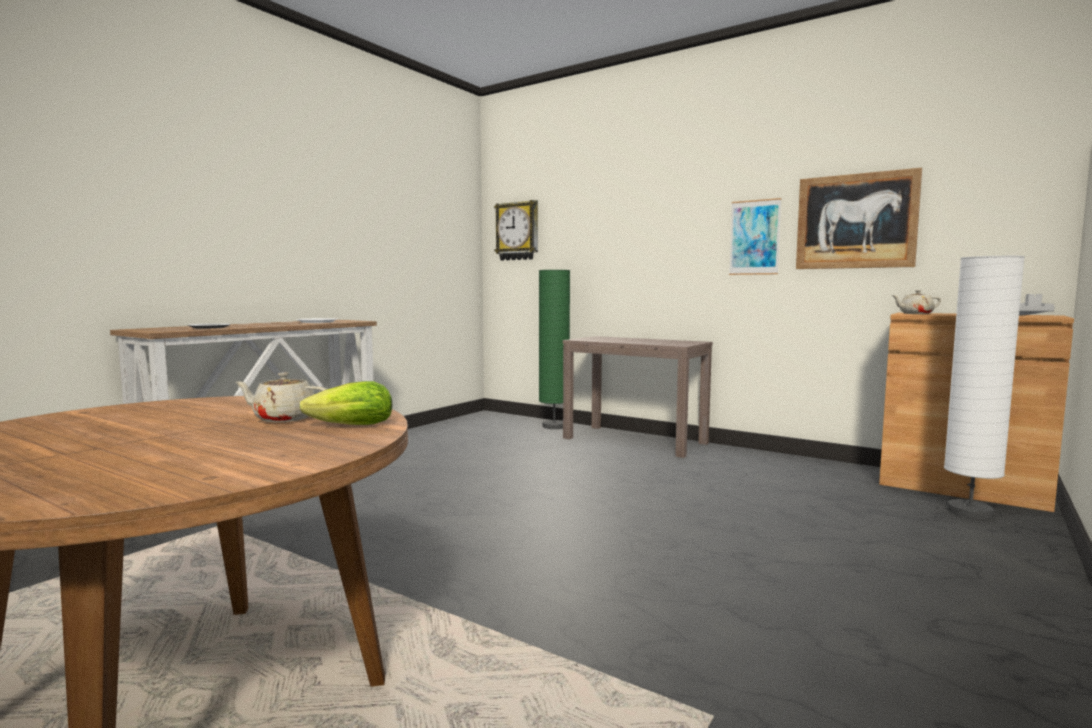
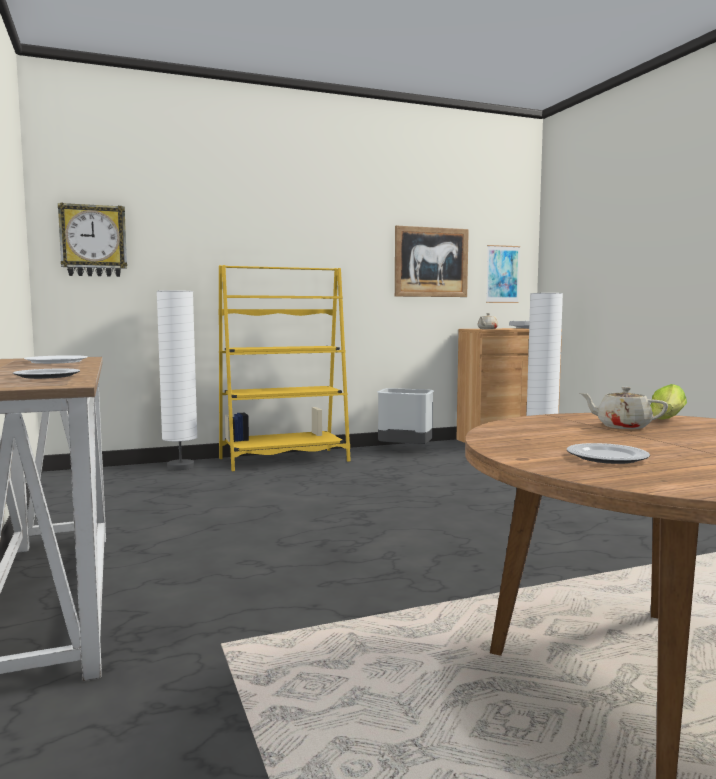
camera: 55 degrees left, 0 degrees up
(86, 424) = (607, 457): none -> plate
(283, 418) = (622, 426): beige teapot -> beige teapot turned 75 degrees clockwise
(554, 426) = (180, 467): green floor lamp -> white floor lamp
(635, 440) = (284, 460): brown console table -> yellow bookcase
(754, 237) = (363, 269): picture -> picture (502, 274)
(773, 463) = (405, 451): none -> grey trash can

